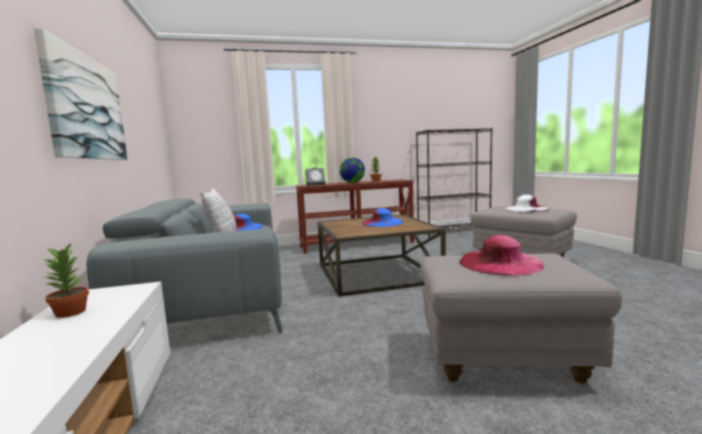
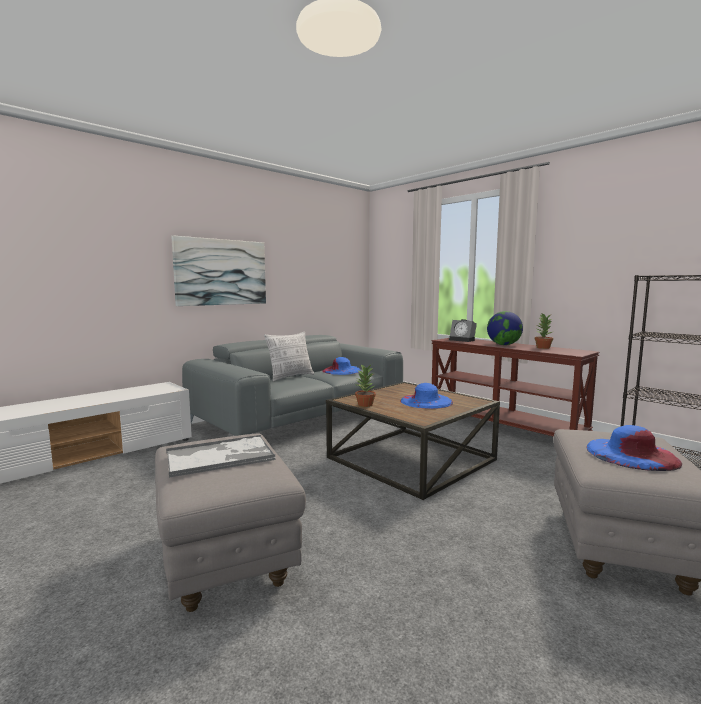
camera: 60 degrees right, 0 degrees up
(71, 312) = (135, 390): potted plant -> potted plant (365, 405)
(500, 263) = (221, 456): pink hat -> tray
(526, 209) = (631, 454): white hat -> blue hat

